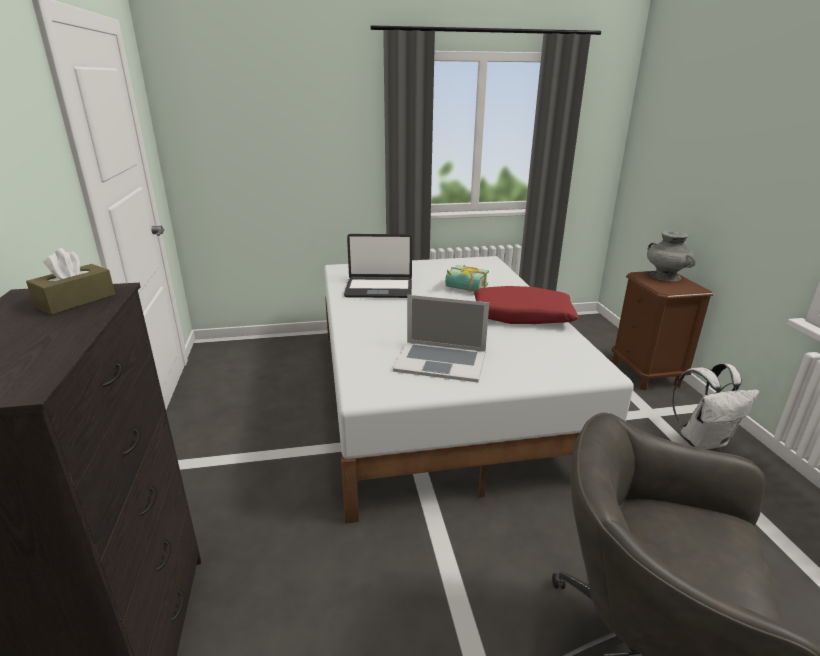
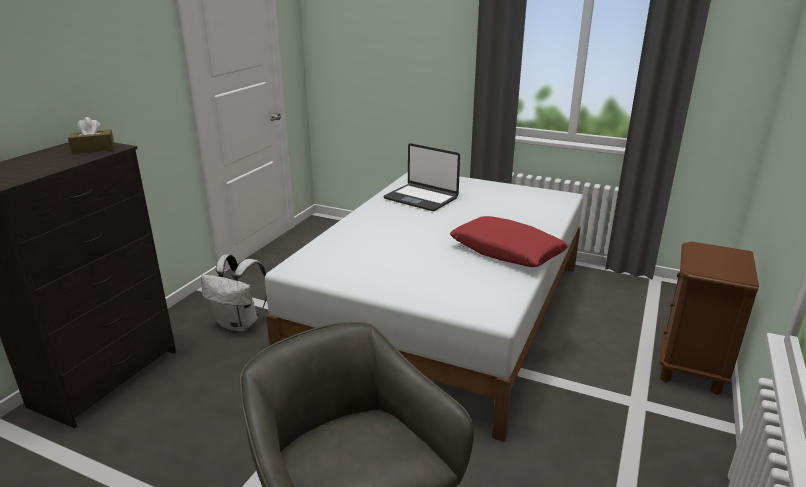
camera: 35 degrees right, 0 degrees up
(440, 361) = (378, 265): laptop -> none
(464, 289) = (493, 216): book -> none
(665, 276) = (728, 256): grey vase -> none
(703, 440) = (664, 449): white backpack -> white backpack (240, 324)

